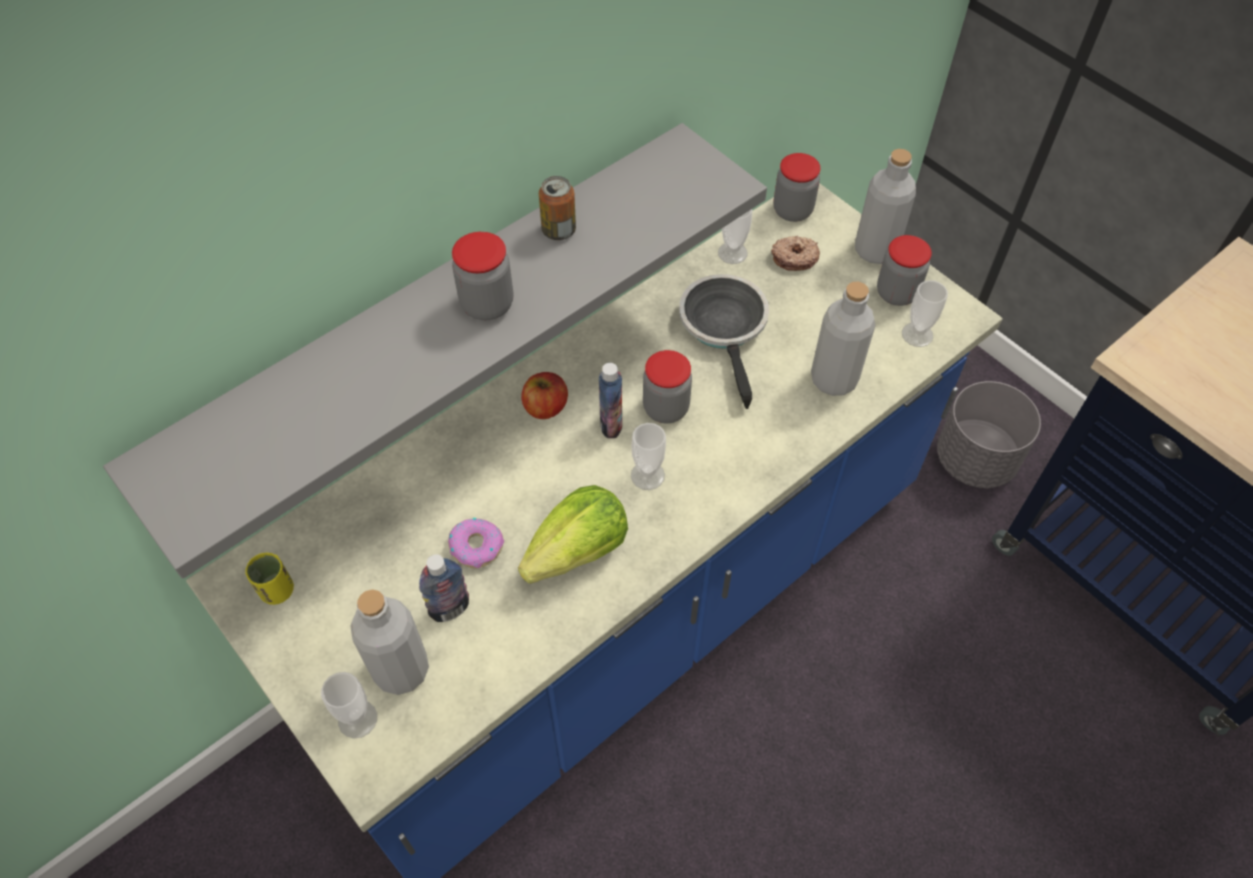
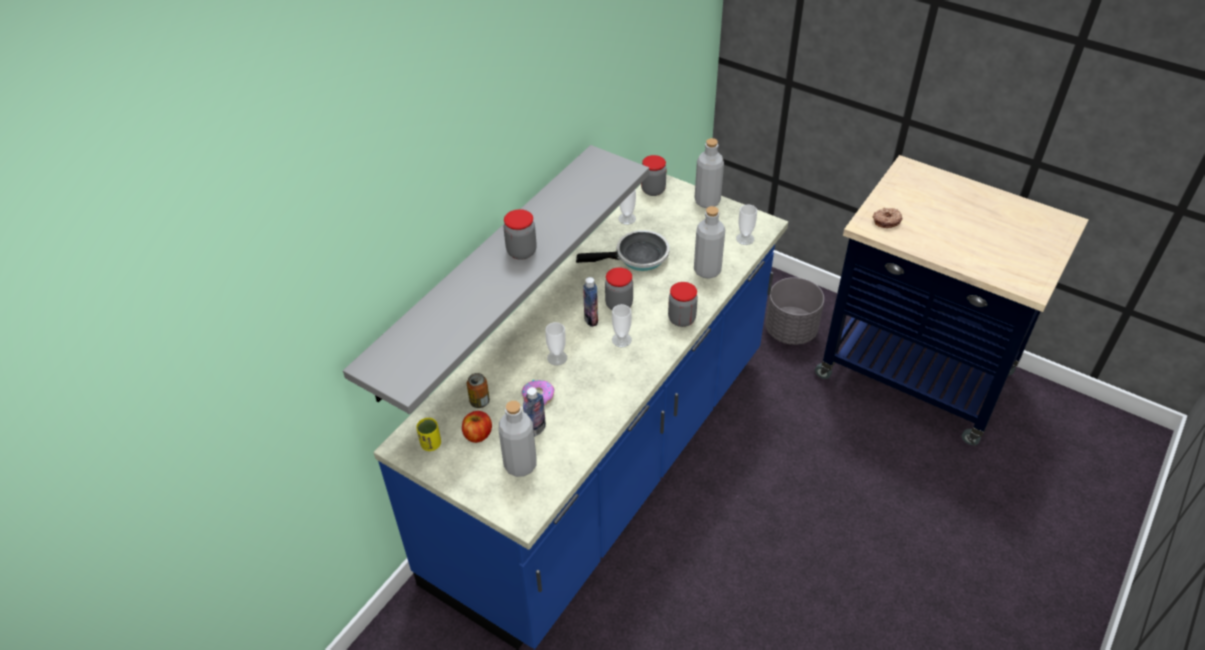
camera: 15 degrees left, 10 degrees down
(357, 719) = (505, 494): cup -> cup (557, 358)
(545, 407) = (549, 319): apple -> apple (478, 434)
(559, 230) = (545, 209): can -> can (479, 401)
(578, 551) = (597, 385): lettuce -> none
(725, 328) = (637, 257): frying pan -> frying pan turned 105 degrees clockwise
(794, 257) = (663, 214): donut -> donut (886, 221)
(896, 293) = (726, 220): jar -> jar (681, 319)

